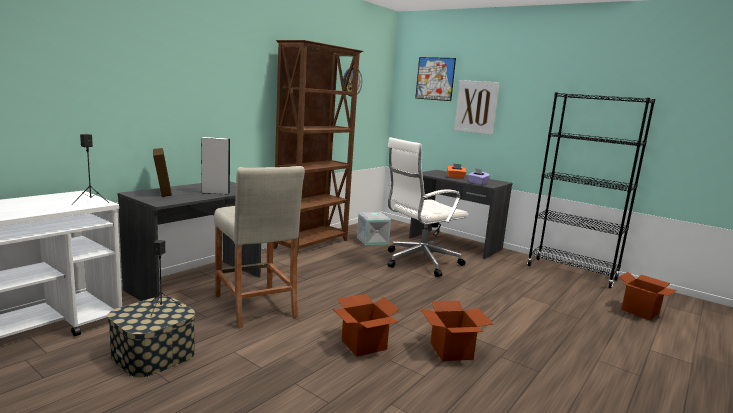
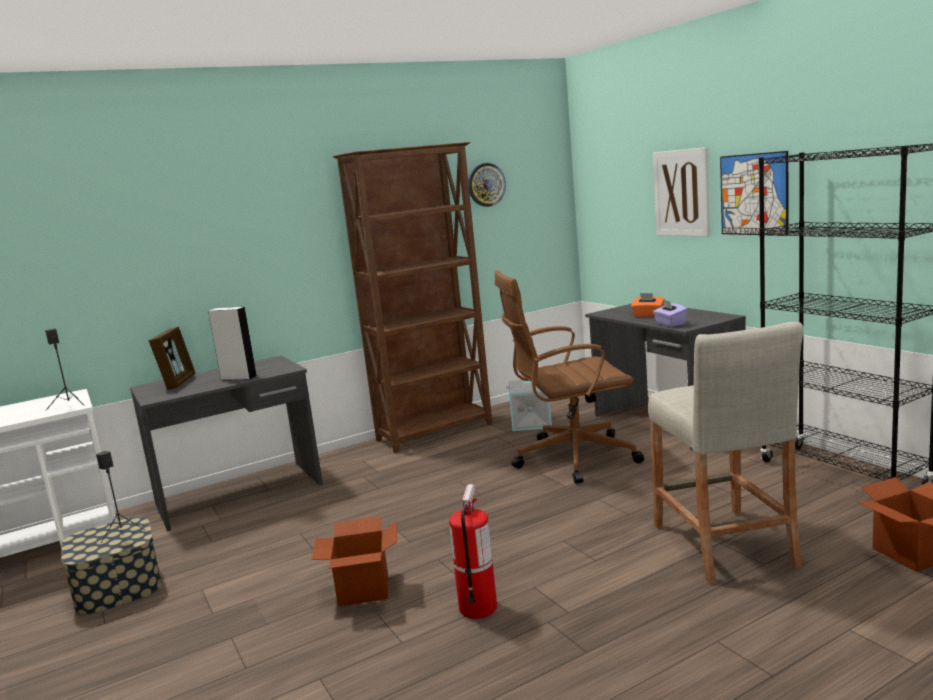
camera: 25 degrees right, 0 degrees up
(255, 306) = (279, 527): beige stool -> beige stool (723, 545)
(419, 262) = (571, 458): white office chair -> brown office chair
(435, 78) = (622, 155): picture -> picture (753, 194)
(451, 351) = (478, 607): cardboard box -> fire extinguisher

